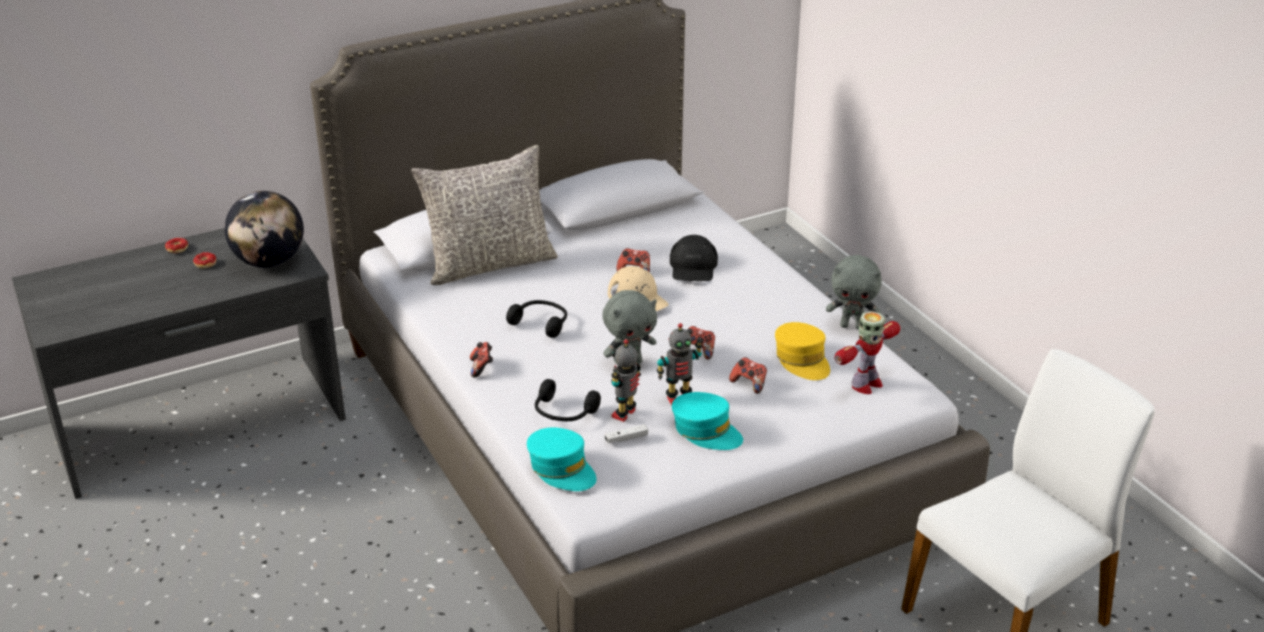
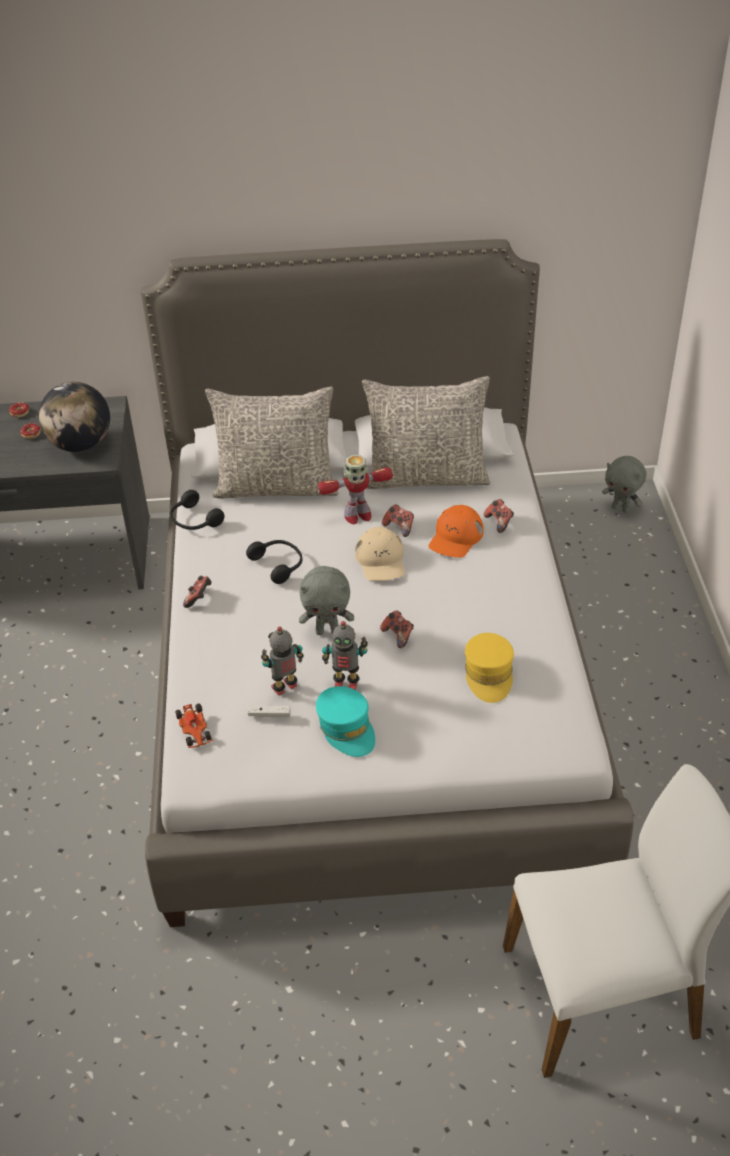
camera: 25 degrees right, 10 degrees up
(562, 469) = (194, 730): turquoise cap -> toy car
(563, 413) = (233, 670): black headphones -> black headphones (194, 520)
(630, 227) = (426, 476): none -> grey pillow
(693, 267) = (456, 537): black cap -> orange cap
(749, 384) = (421, 687): game controller -> game controller (499, 522)
(852, 326) = (565, 648): grey plush toy -> grey plush toy (621, 508)
(865, 385) = (531, 722): toy robot -> toy robot (357, 515)

